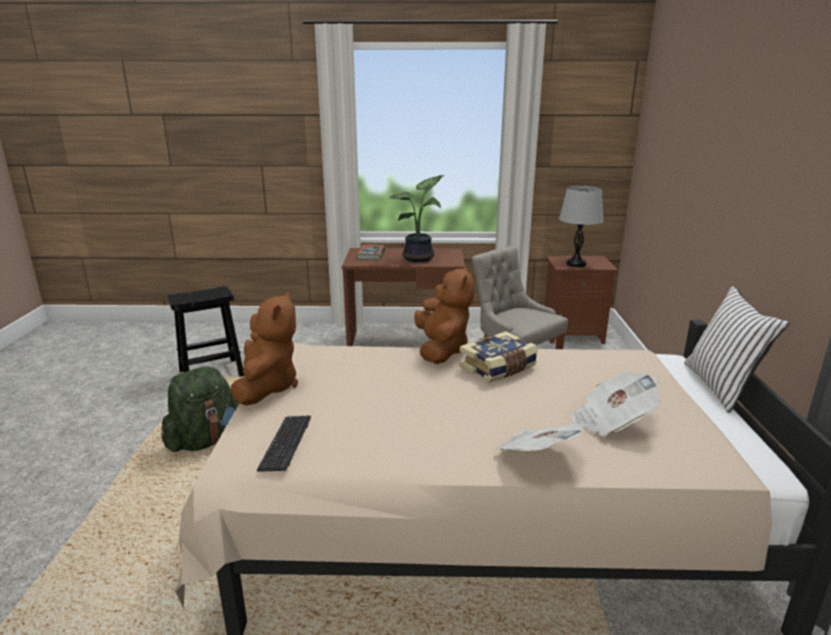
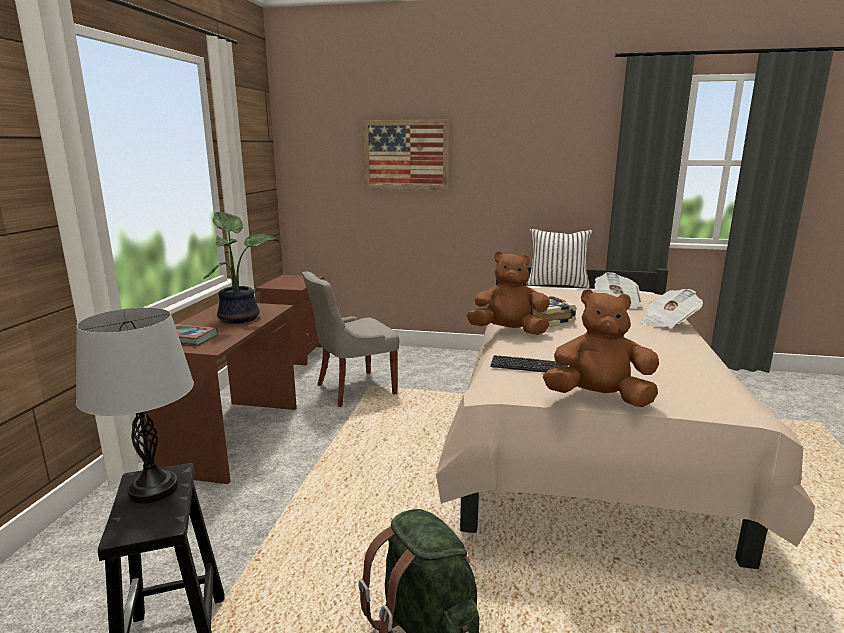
camera: 80 degrees left, 5 degrees down
(286, 444) = (701, 388): keyboard -> keyboard (529, 366)
(576, 264) = (295, 283): grey table lamp -> grey table lamp (153, 489)
(699, 145) = (406, 155): none -> picture

